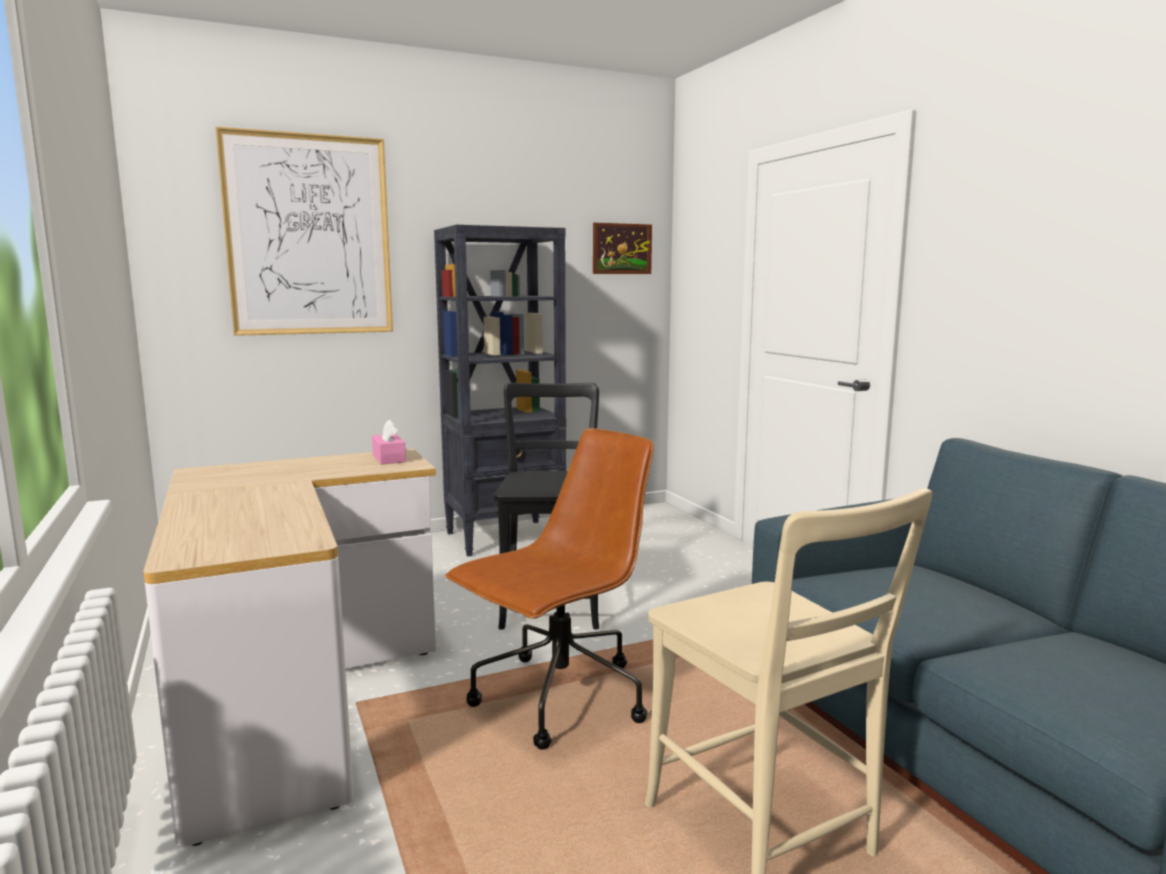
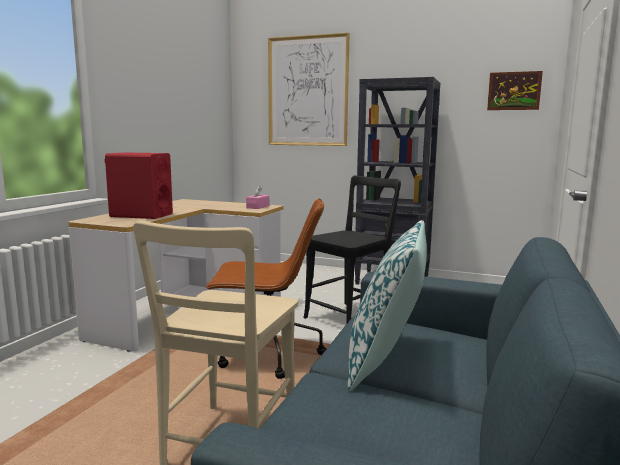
camera: 45 degrees right, 0 degrees up
(254, 519) = (141, 215): none -> red speaker
(939, 616) = (386, 359): none -> pillow

